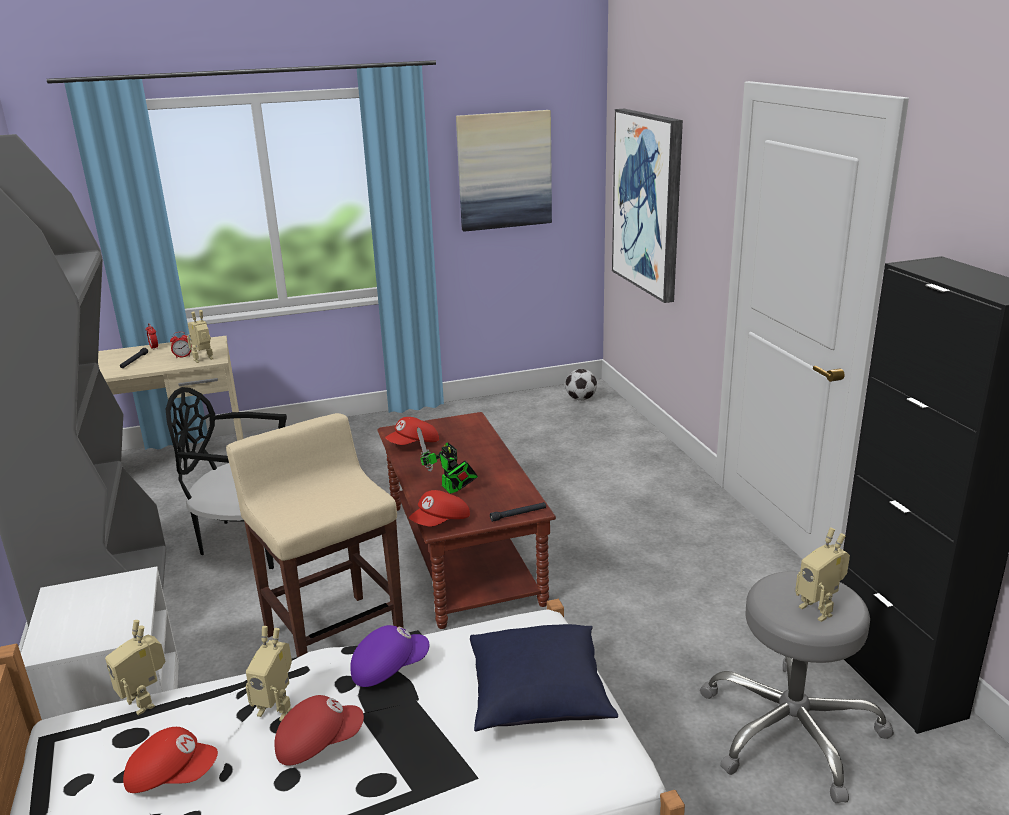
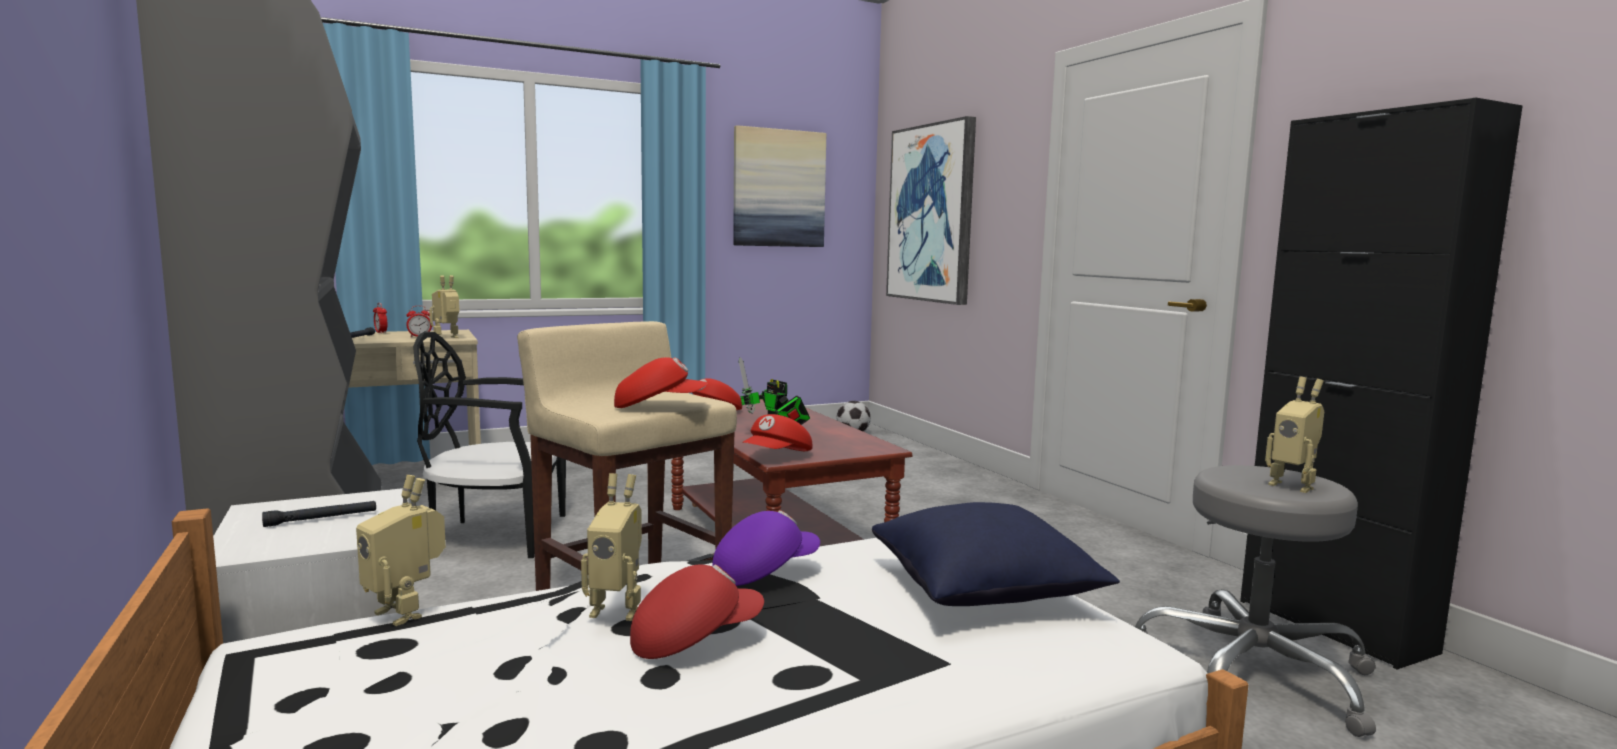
camera: 10 degrees left, 15 degrees down
(172, 775) = (469, 679): red cap -> red cap (659, 406)
(518, 515) = (868, 451): black flashlight -> black flashlight (321, 519)

